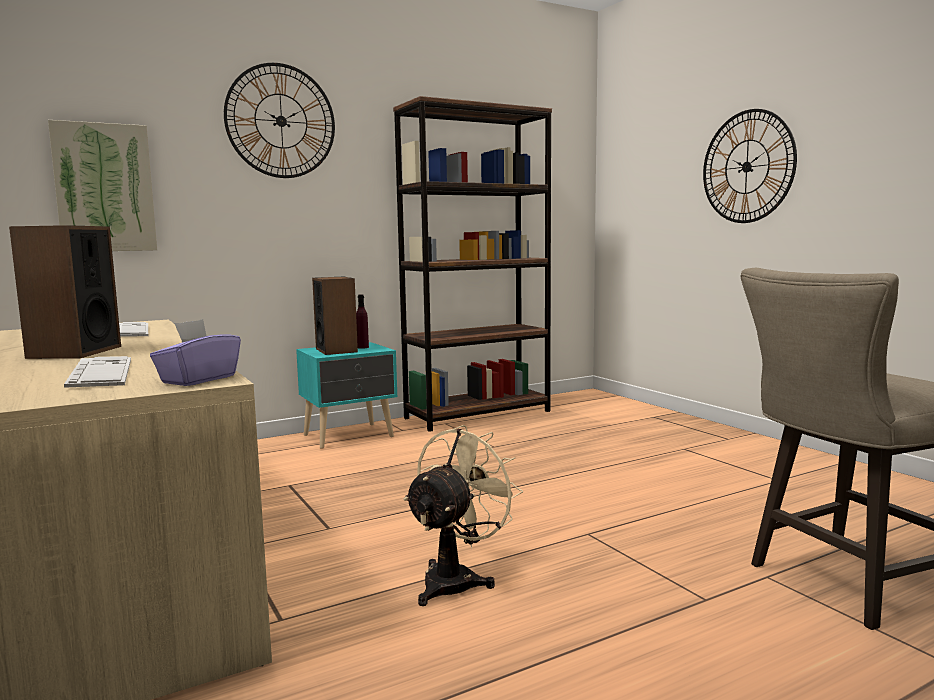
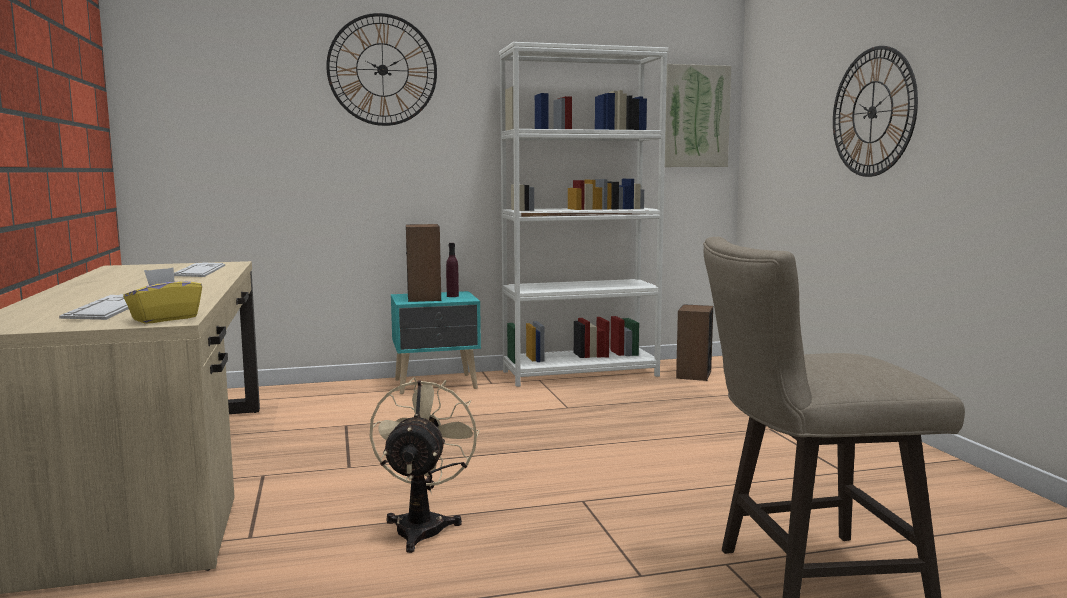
camera: 15 degrees right, 0 degrees up
(74, 352) = (123, 289): speaker -> speaker (693, 374)
(104, 188) = (215, 137): picture -> picture (695, 116)
(198, 379) = (164, 318): purple tissue box -> yellow tissue box
(457, 579) = (422, 525): beige fan -> beige fan turned 45 degrees counterclockwise
(478, 414) = (580, 374): brown bookcase -> white bookcase

